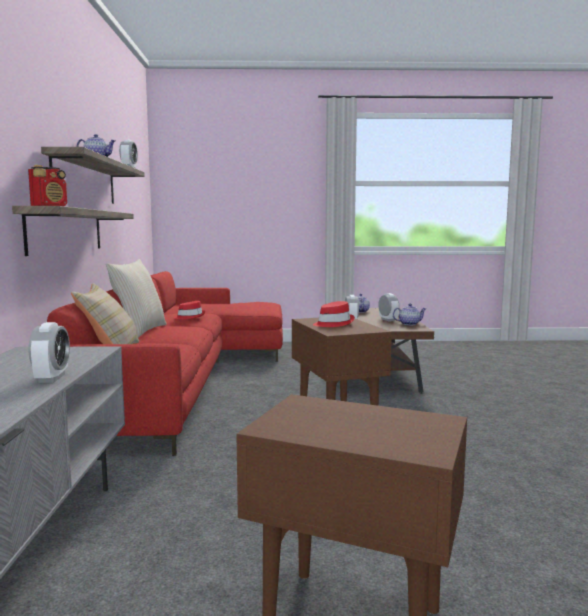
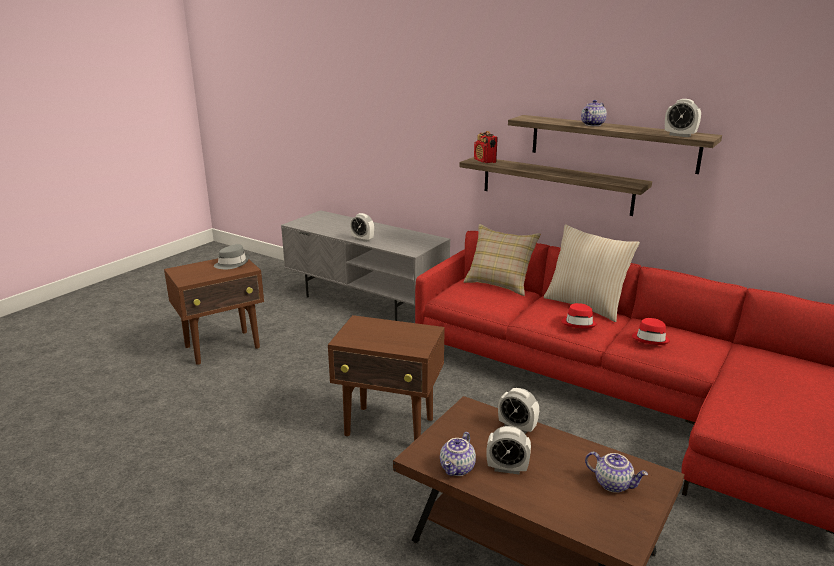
camera: 125 degrees right, 15 degrees up
(304, 419) = (232, 263): none -> grey hat
(333, 323) = (394, 334): red hat -> red hat (579, 323)

